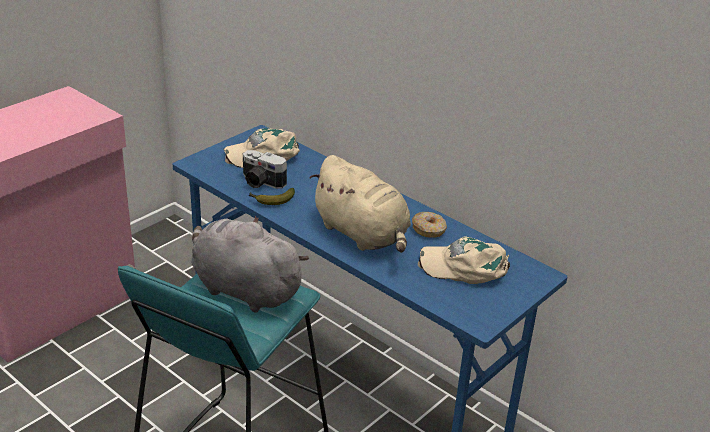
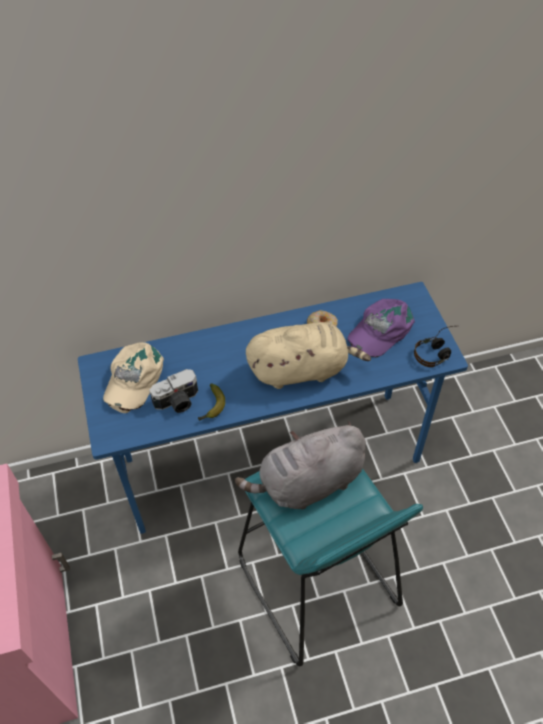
camera: 55 degrees left, 20 degrees up
(465, 267) = (380, 330): beige cap -> purple cap
(481, 314) = (437, 351): none -> headphones

